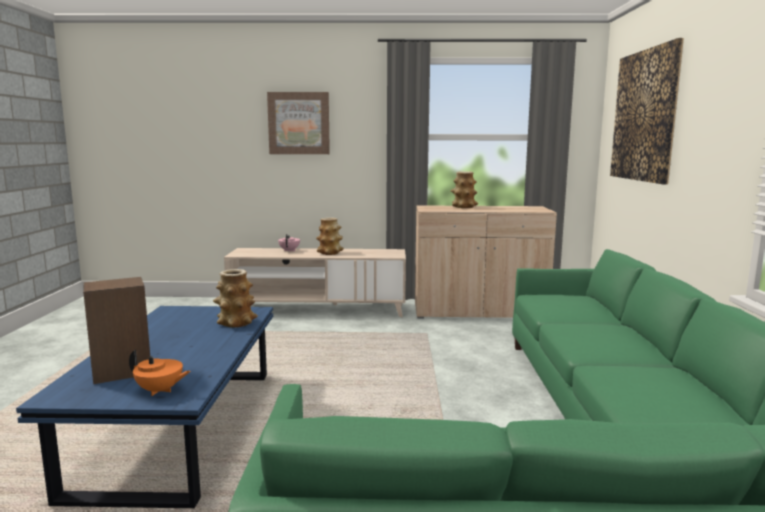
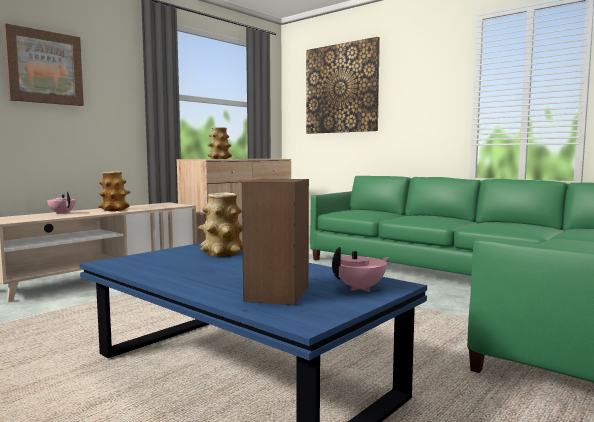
camera: 50 degrees left, 5 degrees down
(160, 391) = (361, 288): orange teapot -> pink teapot

